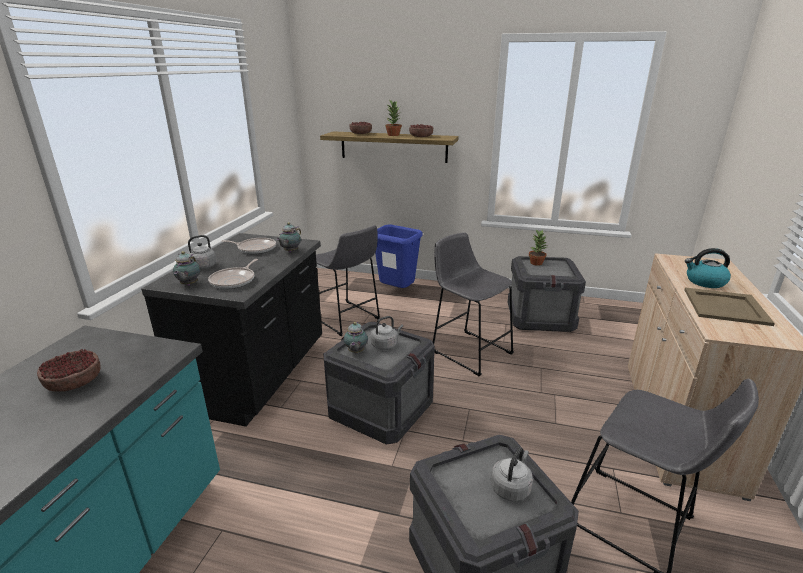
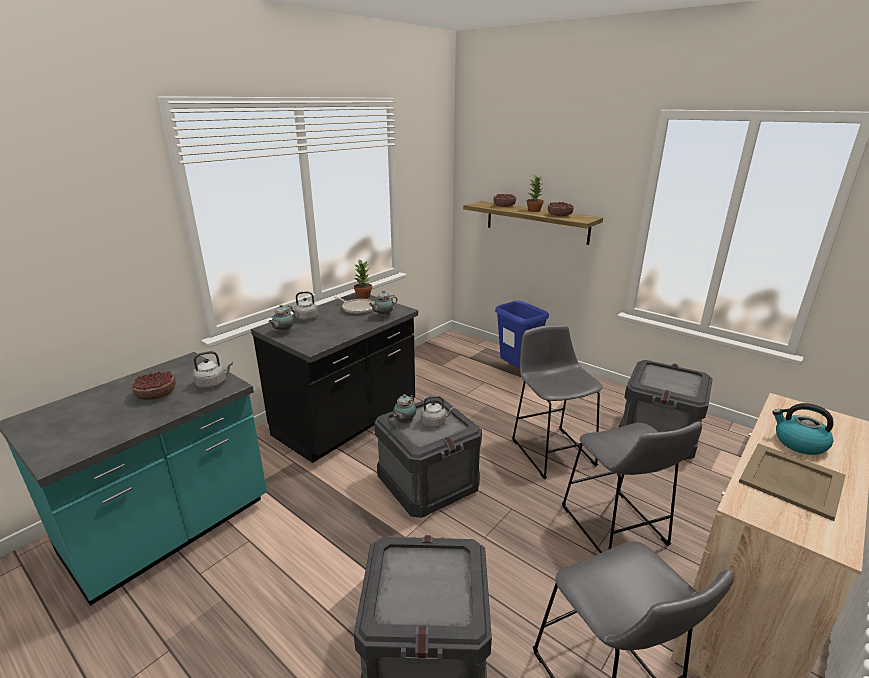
camera: 25 degrees right, 0 degrees up
(234, 280) = (318, 336): frying pan -> none
(346, 319) = (451, 388): grey stool -> grey stool (616, 530)
(511, 487) = (443, 591): grey kettle -> grey kettle (213, 383)
(536, 263) = (662, 371): potted plant -> potted plant (363, 296)

